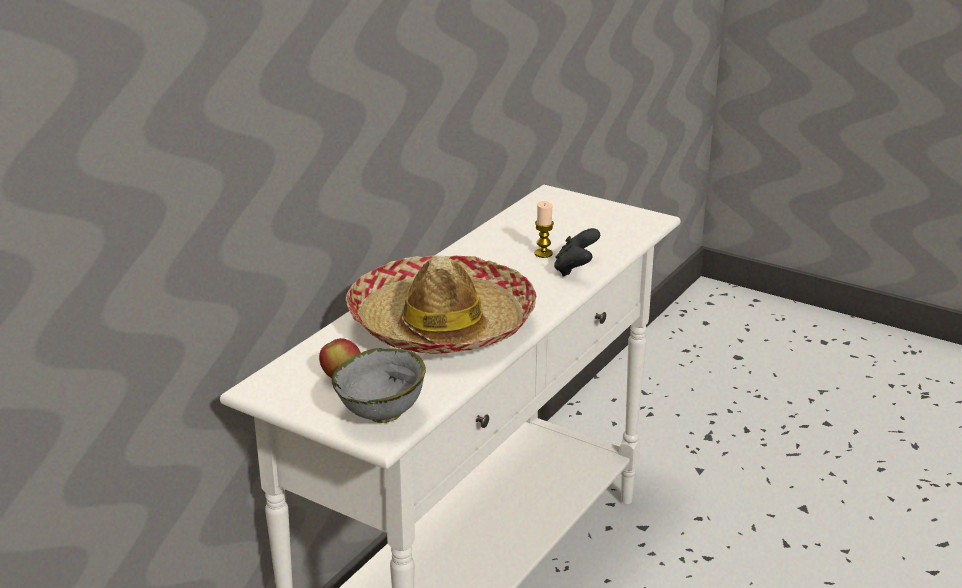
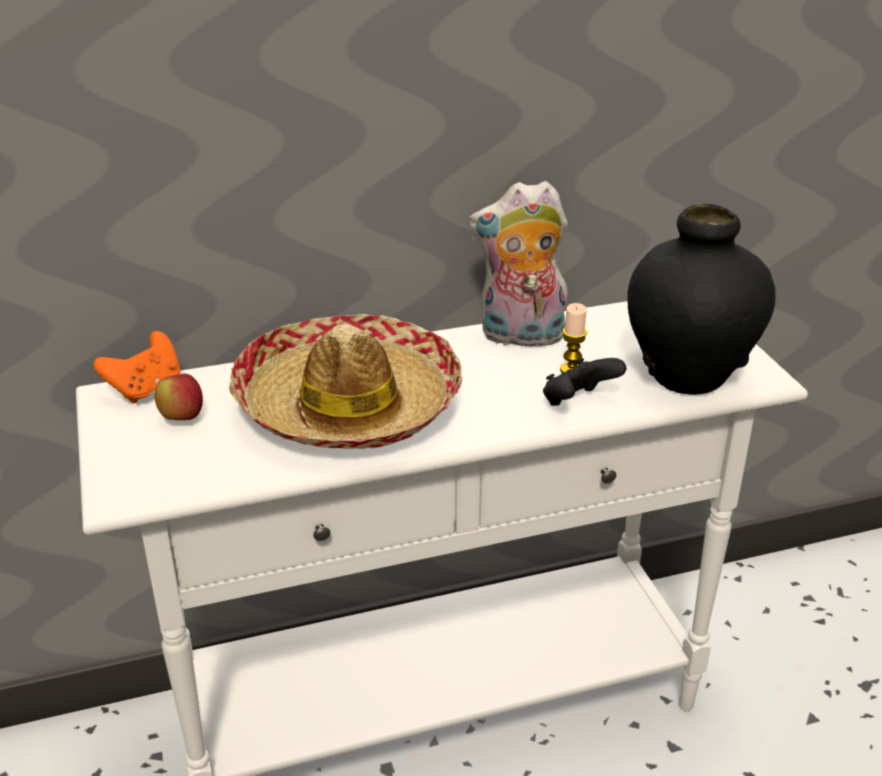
camera: 40 degrees right, 5 degrees up
(282, 373) = (146, 389): none -> orange game controller
(383, 416) = (149, 476): grey bowl -> none
(483, 247) = (520, 337): none -> plush toy
(611, 232) = (688, 375): none -> black vase

